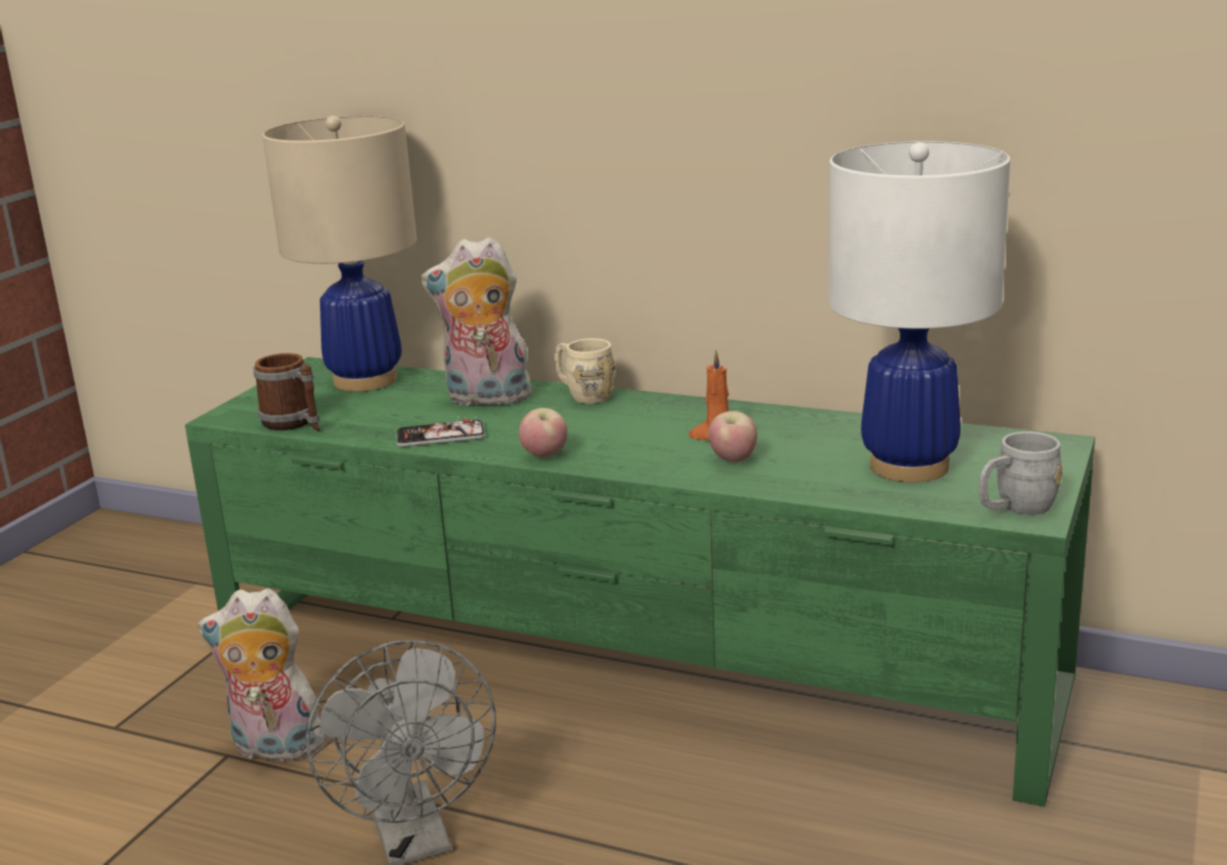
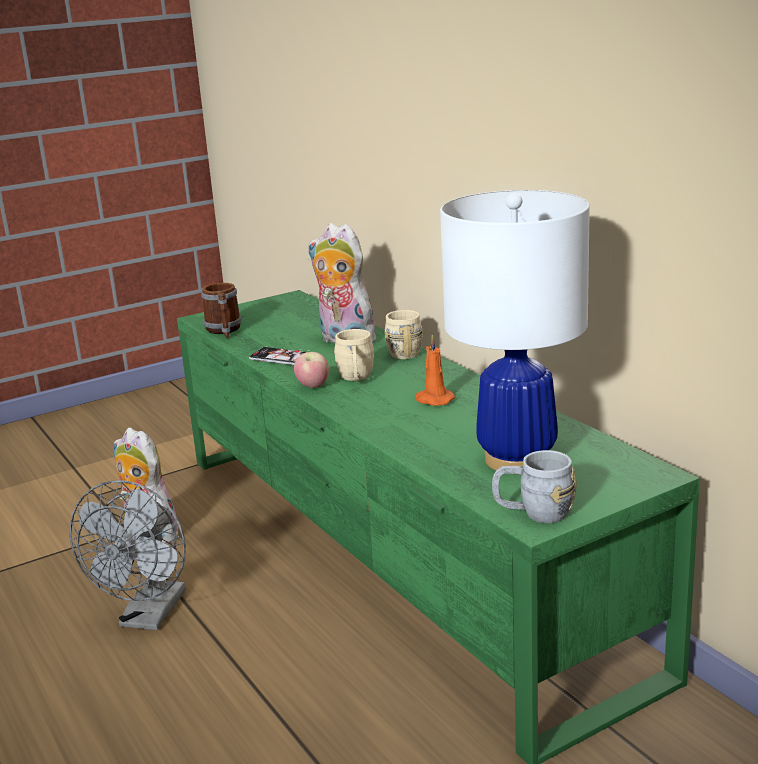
camera: 35 degrees right, 0 degrees up
(366, 380) = (302, 312): beige table lamp -> none
(582, 435) = (356, 378): none -> beige mug
(733, 460) = (413, 421): apple -> none

